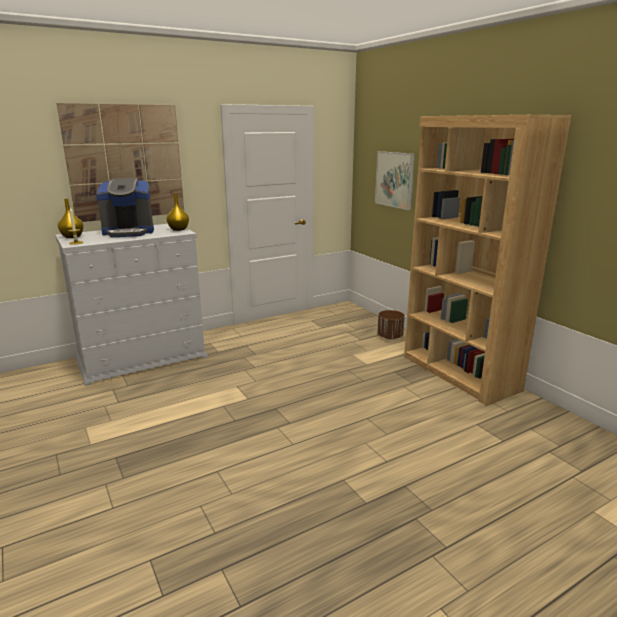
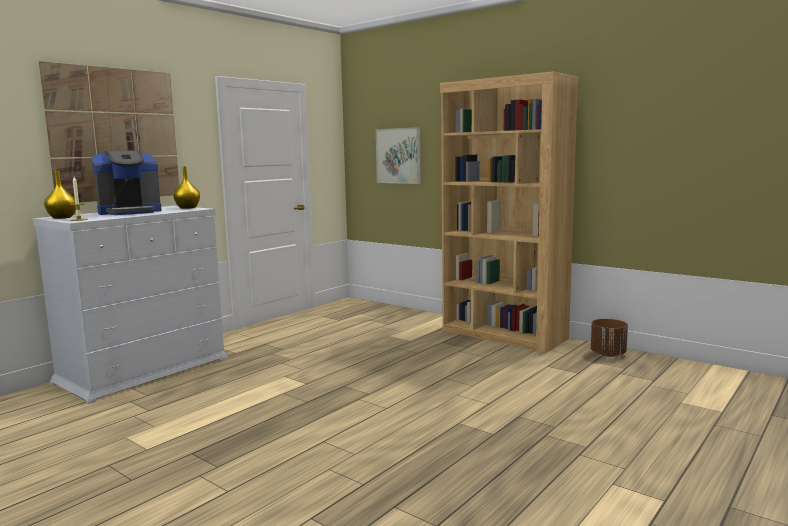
camera: 20 degrees left, 10 degrees down
(390, 337) = (416, 318): brown planter -> brown planter (608, 354)

